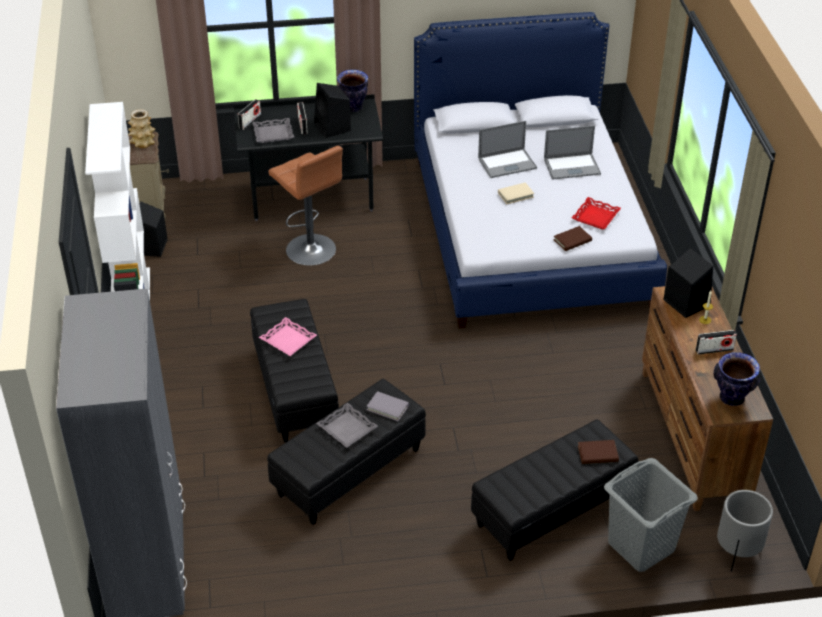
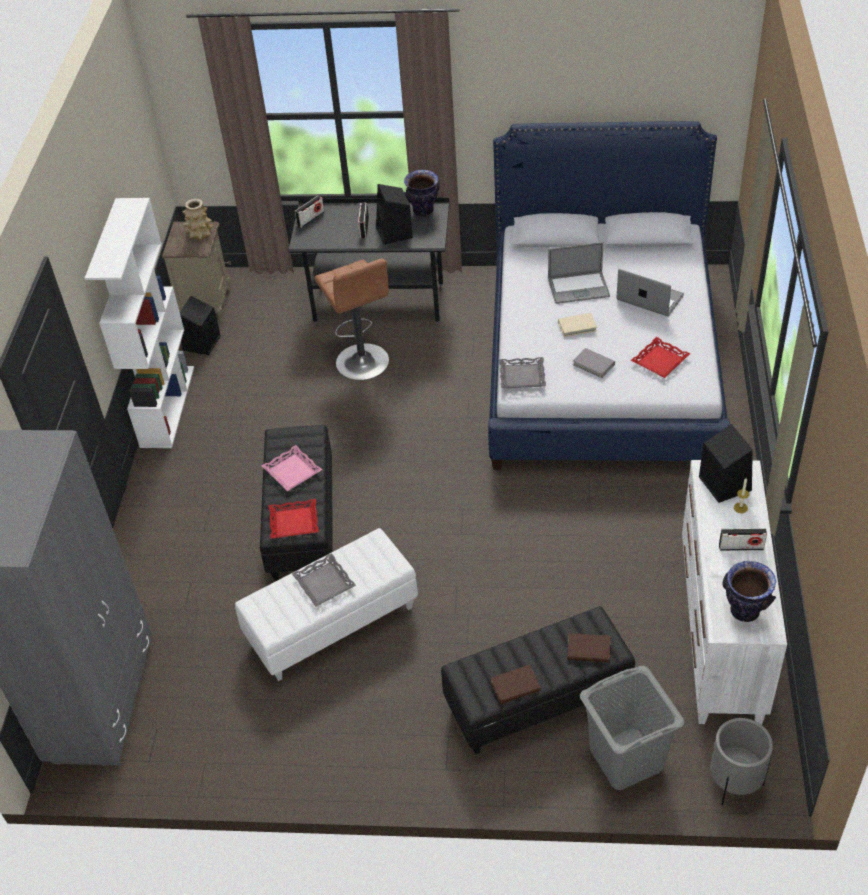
camera: 15 degrees right, 5 degrees up
(273, 133) = (330, 235): grey tray -> grey tray (522, 376)
(303, 381) = (294, 522): none -> red tray
(348, 472) = (332, 624): black ottoman -> white ottoman
(387, 408) = (374, 564): grey book -> grey book (593, 364)
(572, 167) = (650, 298): laptop -> laptop turned 150 degrees counterclockwise
(572, 240) = (625, 387): brown book -> brown book (515, 686)
(693, 436) = (721, 631): brown dresser -> white dresser

